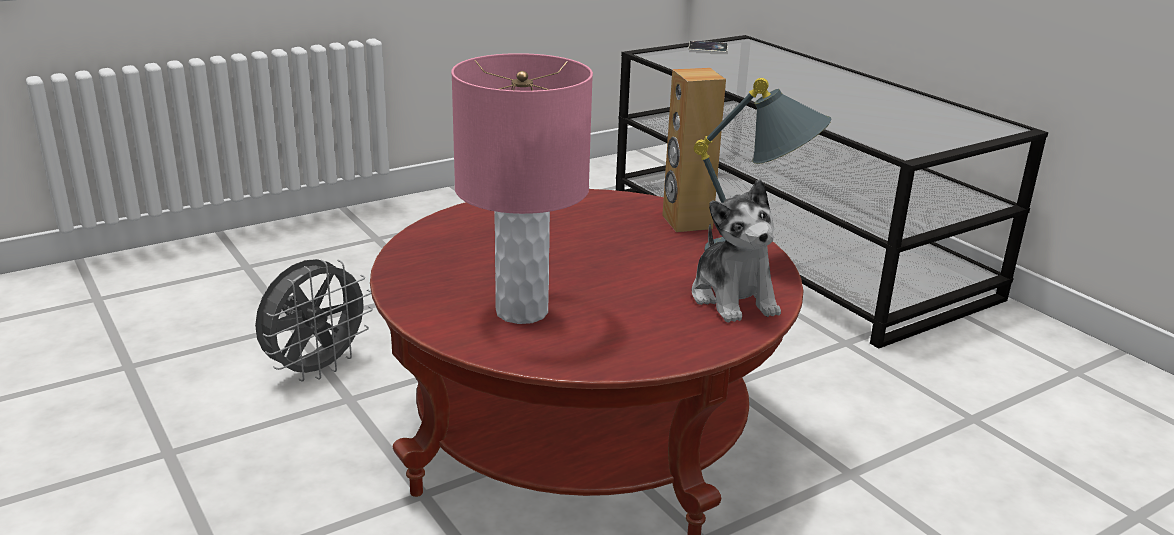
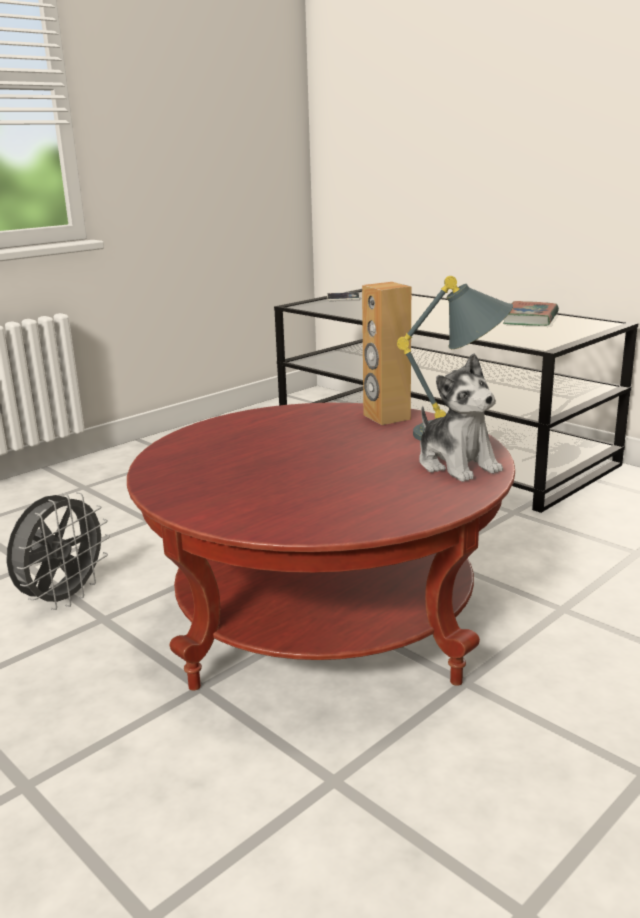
camera: 10 degrees left, 5 degrees down
(522, 311) = (281, 497): pink table lamp -> none
(916, 109) = (530, 319): none -> book

